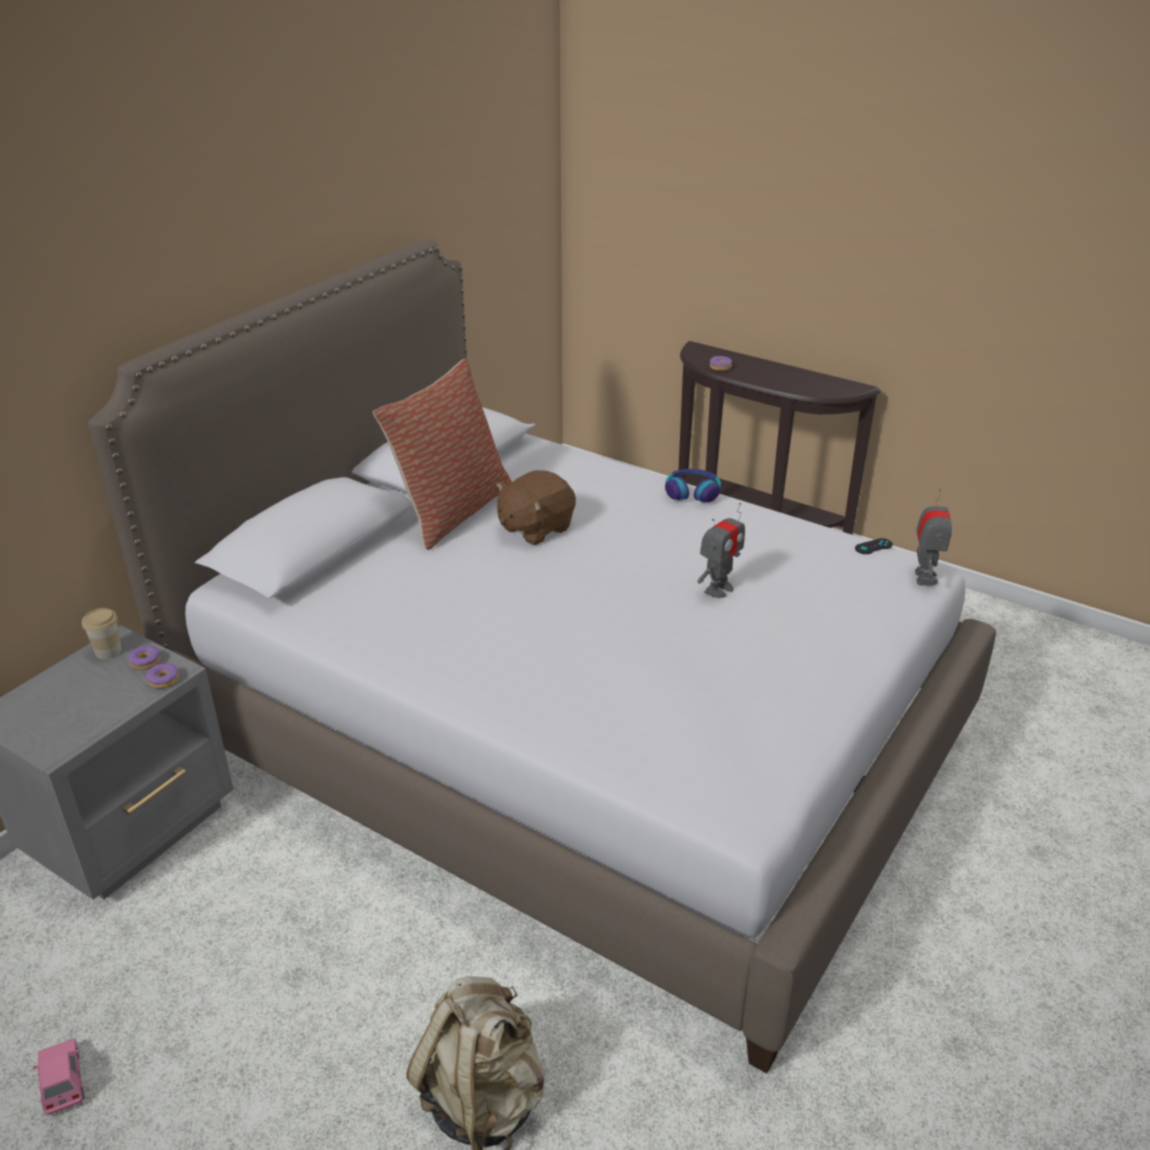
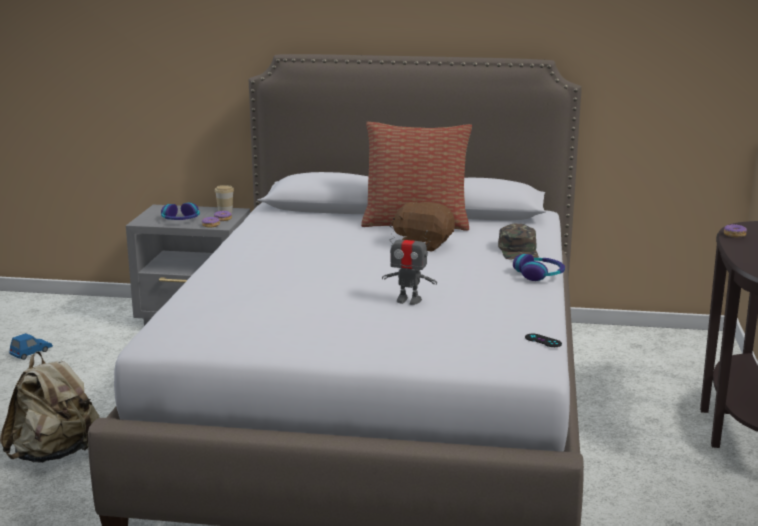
camera: 65 degrees right, 15 degrees down
(62, 1080) = (31, 352): pink toy car -> blue toy car
(97, 705) = (181, 220): none -> headphones
(609, 480) = (519, 251): none -> green cap
(924, 577) = (517, 364): toy robot -> none

